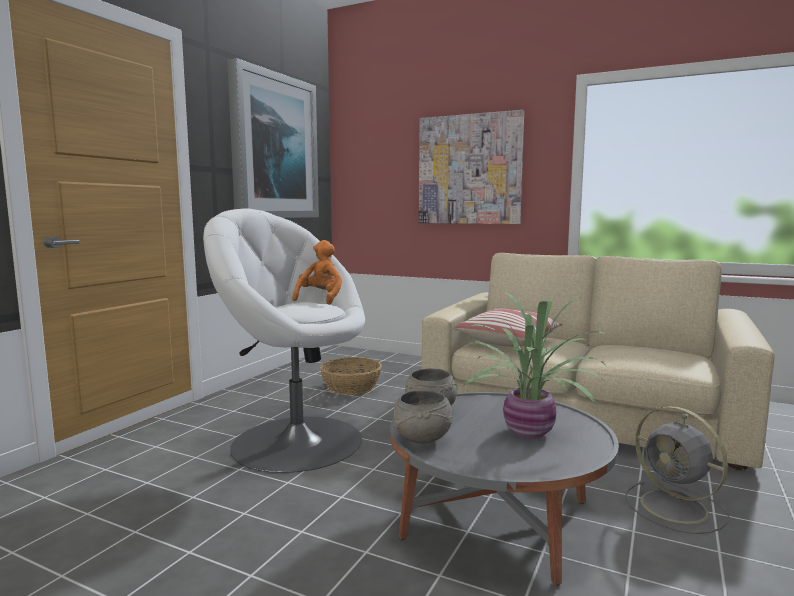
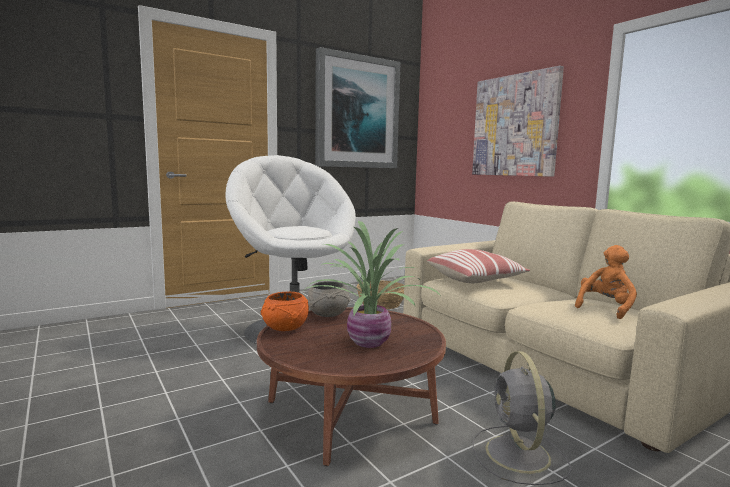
camera: 30 degrees right, 0 degrees up
(320, 299) = (323, 226): orange plush toy -> orange plush toy (605, 308)
(423, 438) = (285, 328): grey bowl -> orange bowl
(497, 519) = (350, 412): grey coffee table -> brown coffee table

